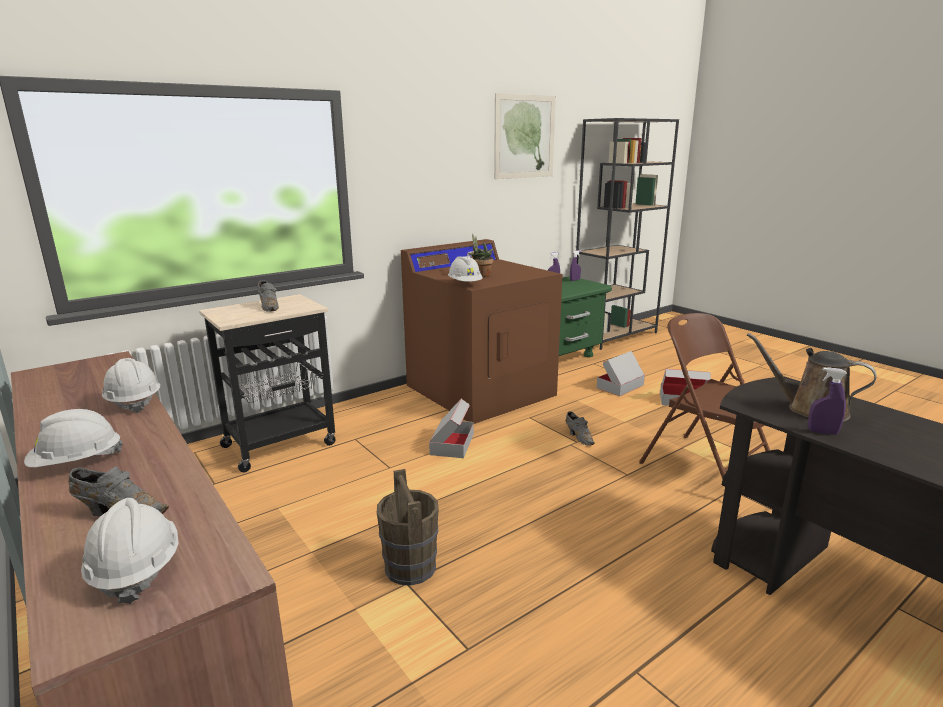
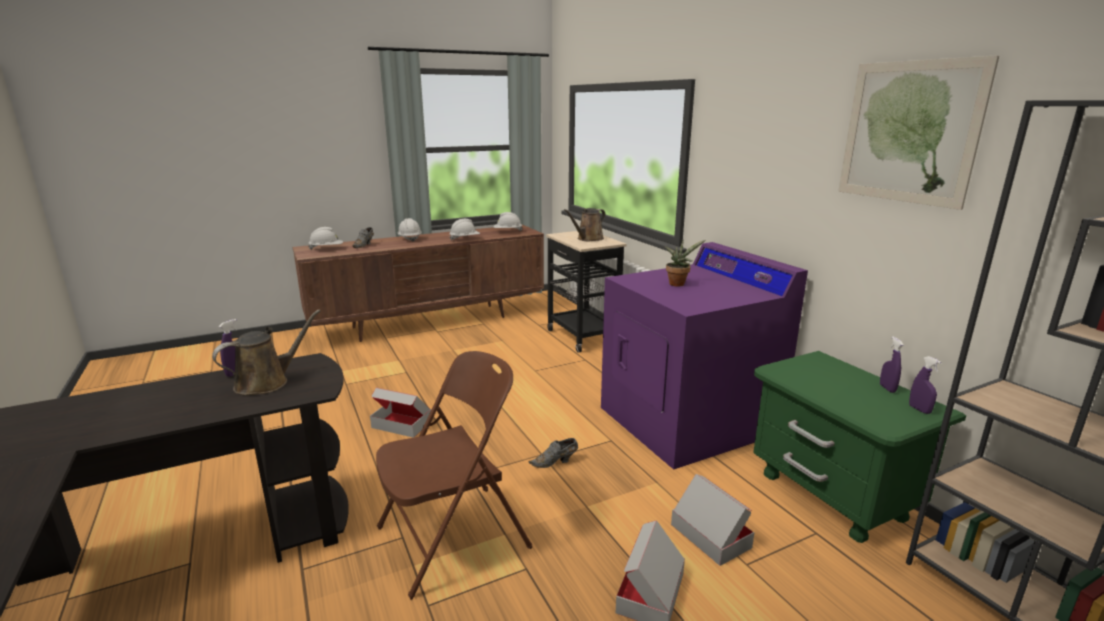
camera: 100 degrees right, 0 degrees up
(269, 307) = (588, 239): grey shoe -> brown watering can
(410, 567) = (418, 373): brown bucket -> none
(452, 444) = (563, 395): cardboard box -> cardboard box (402, 424)
(465, 284) = (631, 276): white hard hat -> white hard hat (507, 231)
(481, 390) = (688, 420): brown washing machine -> purple washing machine

